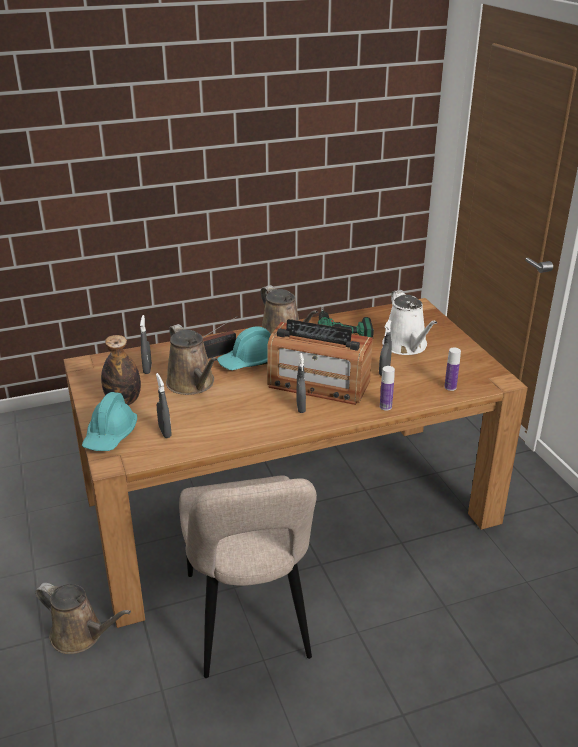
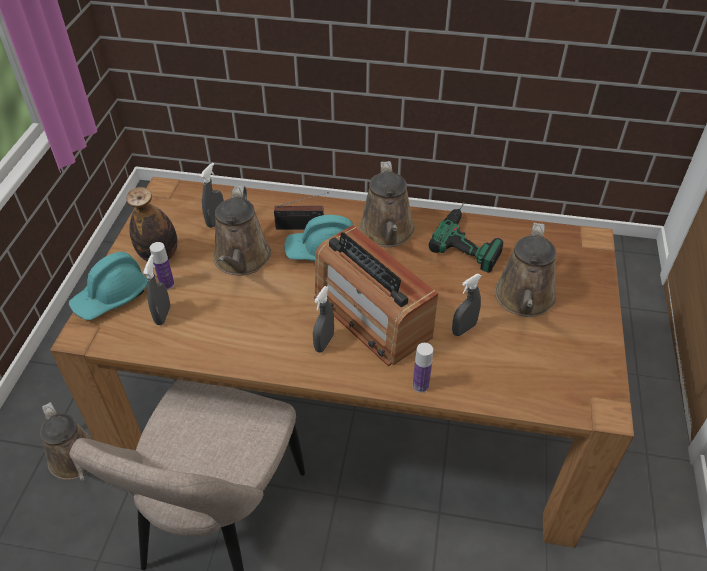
camera: 30 degrees right, 15 degrees up
(406, 346) = (524, 300): white watering can -> brown watering can
(450, 387) = (526, 390): bottle -> bottle (167, 284)

